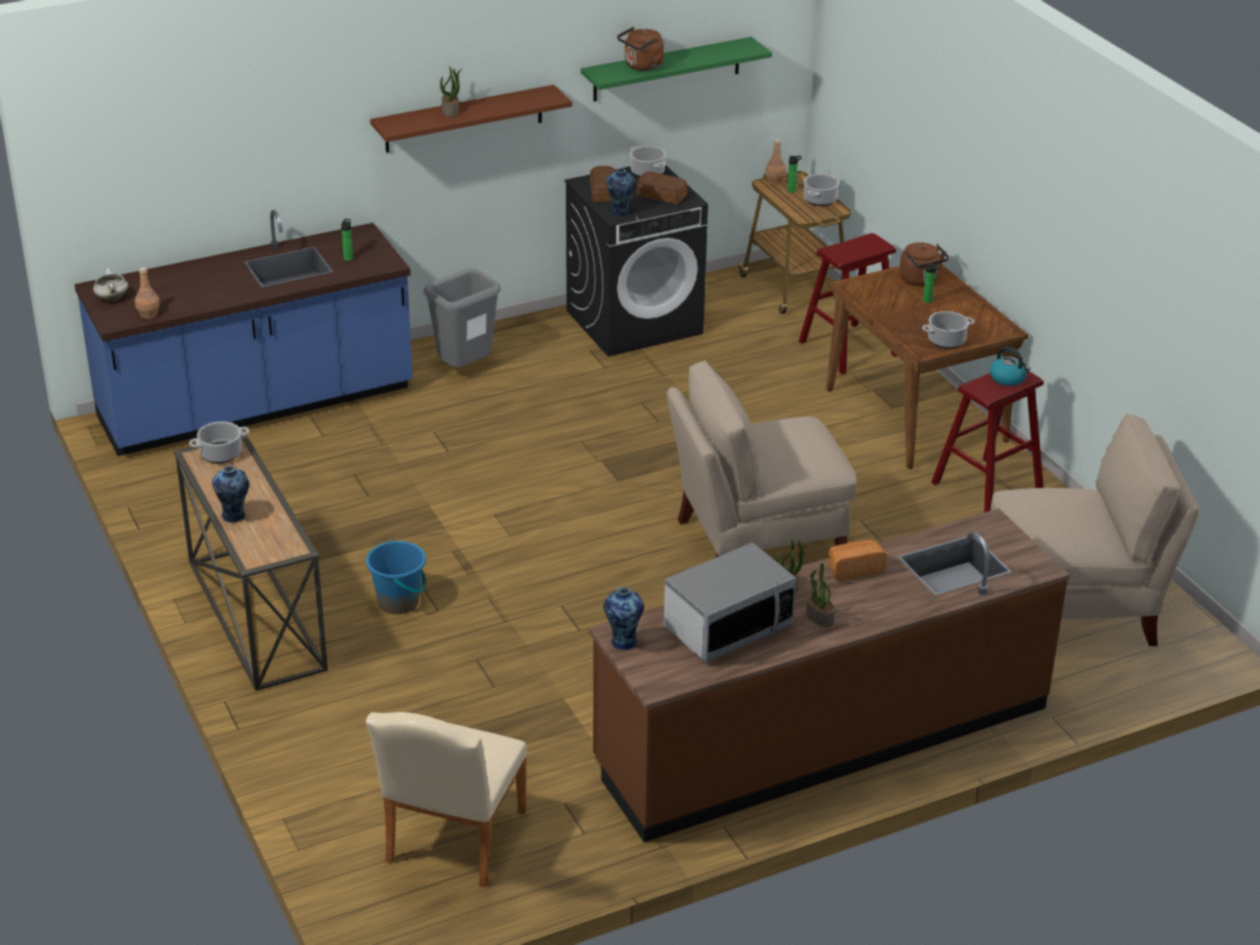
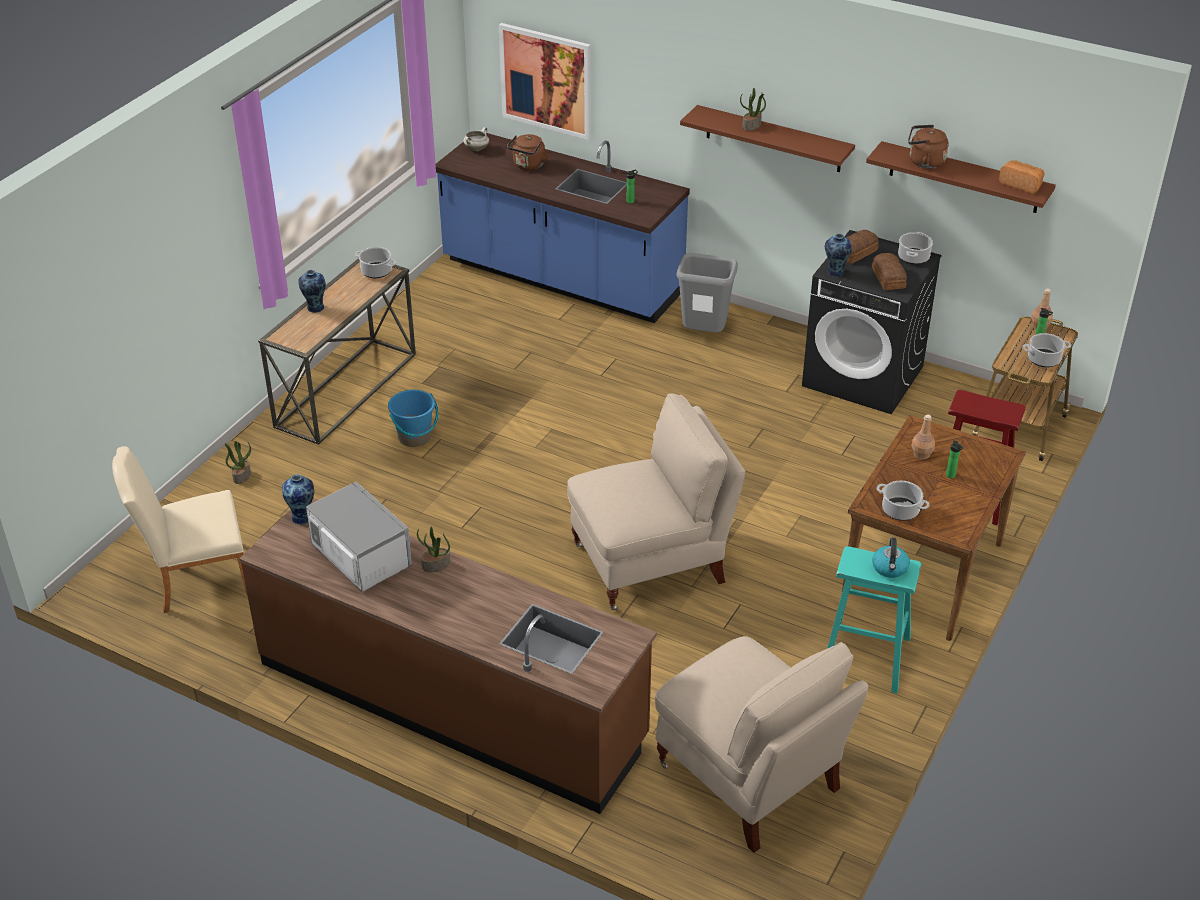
camera: 55 degrees right, 5 degrees up
(149, 314) = (474, 169): brown bottle -> brown bottle (921, 454)
(168, 175) = (546, 80): none -> picture
(667, 69) = (964, 177): green shelf -> brown shelf
(727, 627) = (360, 557): microwave -> microwave turned 150 degrees counterclockwise
(756, 542) = (651, 563): beige chair -> beige chair turned 120 degrees clockwise
(819, 617) = (413, 596): potted plant -> potted plant (241, 476)
(854, 569) = (492, 588): bread -> bread (1021, 184)
(921, 280) = (977, 459): brown kettle -> brown kettle (528, 165)
(987, 488) = (865, 656): red stool -> turquoise stool

